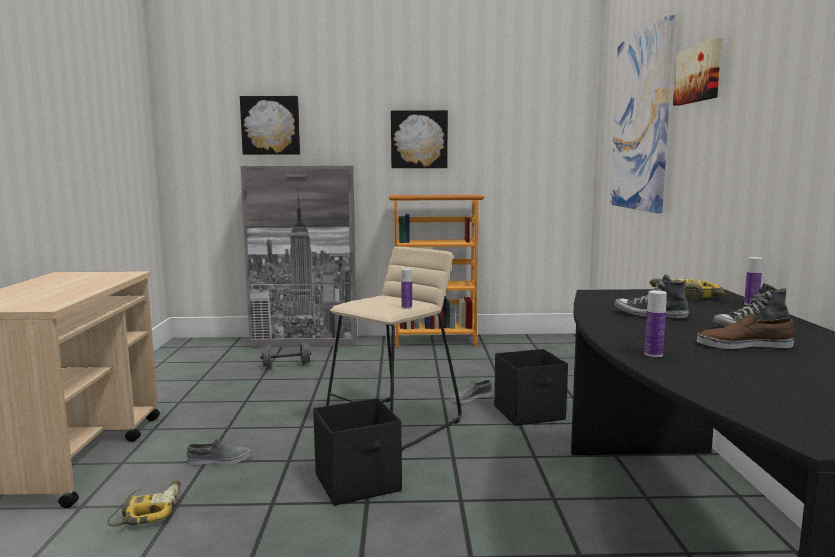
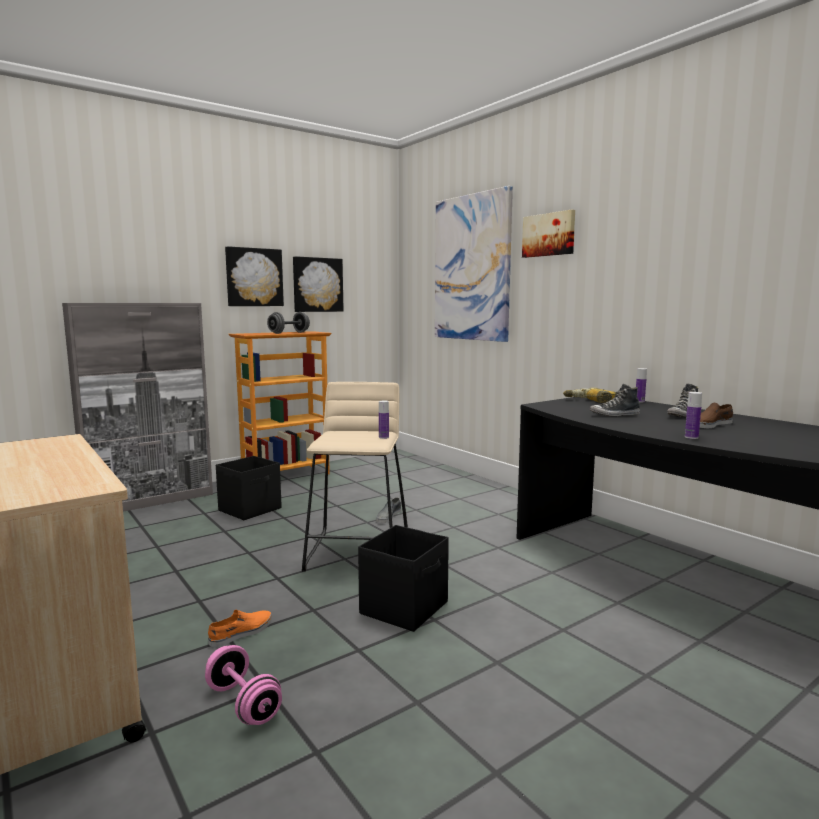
camera: 35 degrees left, 0 degrees up
(149, 510) = (243, 703): power drill -> pink dumbbell
(219, 460) = (242, 632): grey shoe -> orange shoe
(271, 125) = (86, 255): picture -> picture (317, 285)
(286, 366) = (167, 527): grey dumbbell -> grey dumbbell (289, 333)
(530, 413) = (449, 517): black storage box -> black storage box (251, 509)

